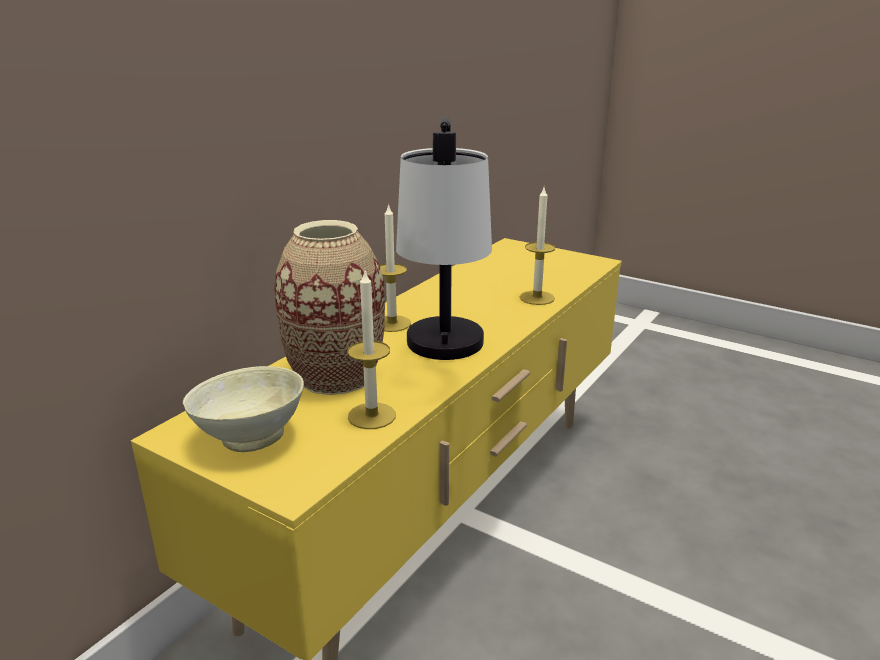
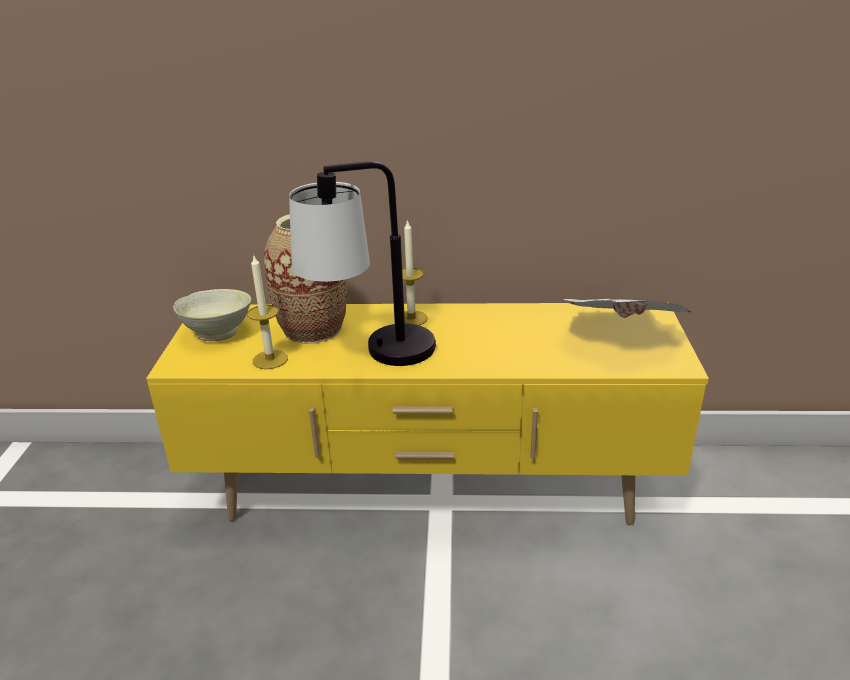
camera: 60 degrees right, 5 degrees up
(534, 263) = (622, 335): none -> newspaper
(537, 298) = (538, 360): candle -> none

